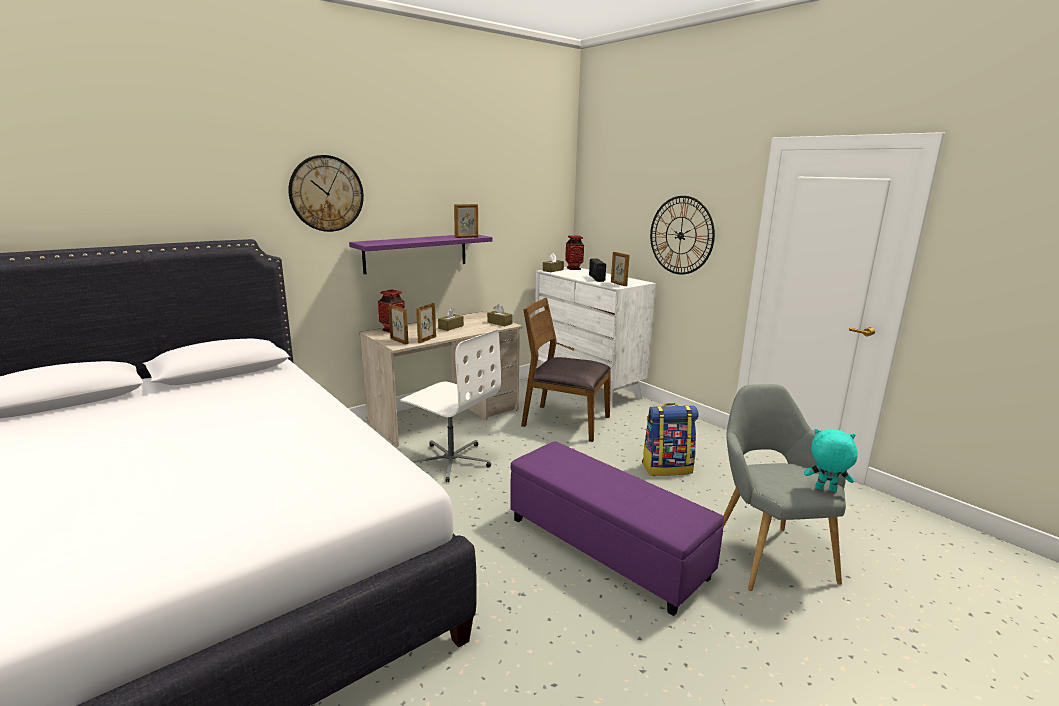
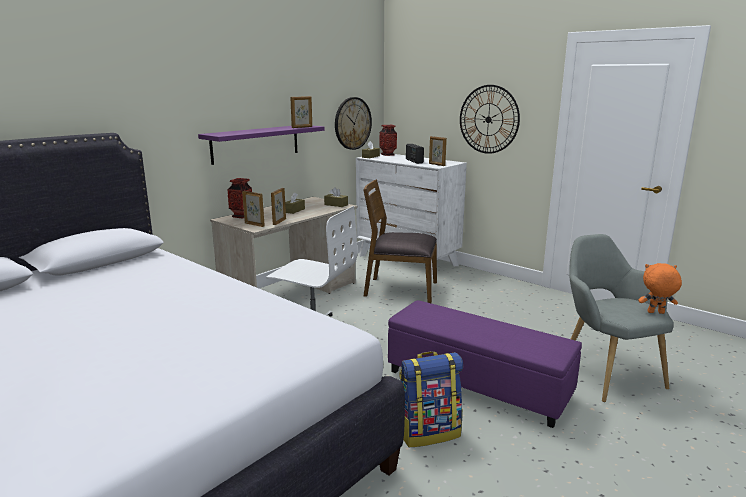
camera: 10 degrees left, 0 degrees up
(326, 193) = (177, 88): wall clock -> wall clock (352, 123)
(667, 468) = (501, 318): backpack -> backpack (428, 432)
(825, 490) = (655, 313): turquoise plush toy -> orange plush toy

